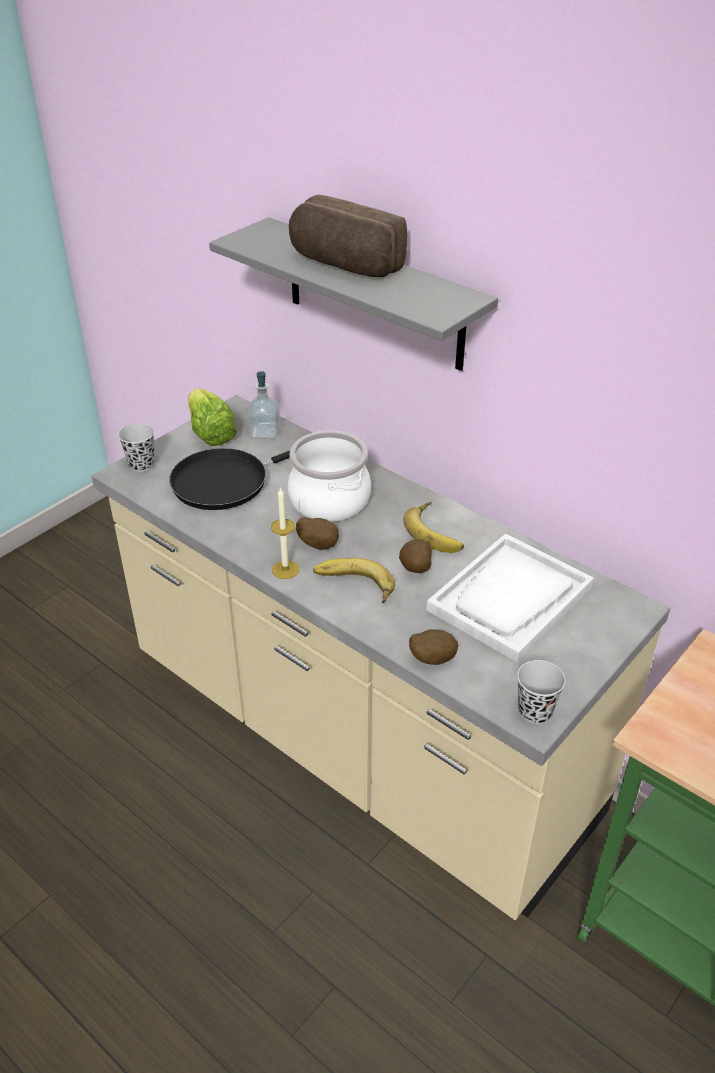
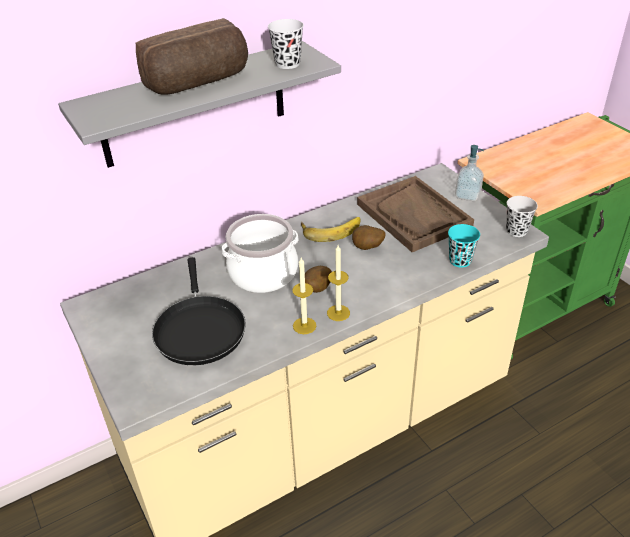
camera: 70 degrees left, 0 degrees up
(141, 465) = (130, 386): black cup -> black cup (287, 64)
(210, 433) = (112, 329): lettuce -> none
(255, 549) = (304, 325): none -> candle
(265, 432) = (140, 293): soap dispenser -> soap dispenser (467, 195)
(353, 586) = (373, 281): banana -> none
(431, 658) = (460, 260): potato -> turquoise cup
(510, 599) = (414, 215): white tray -> brown tray

